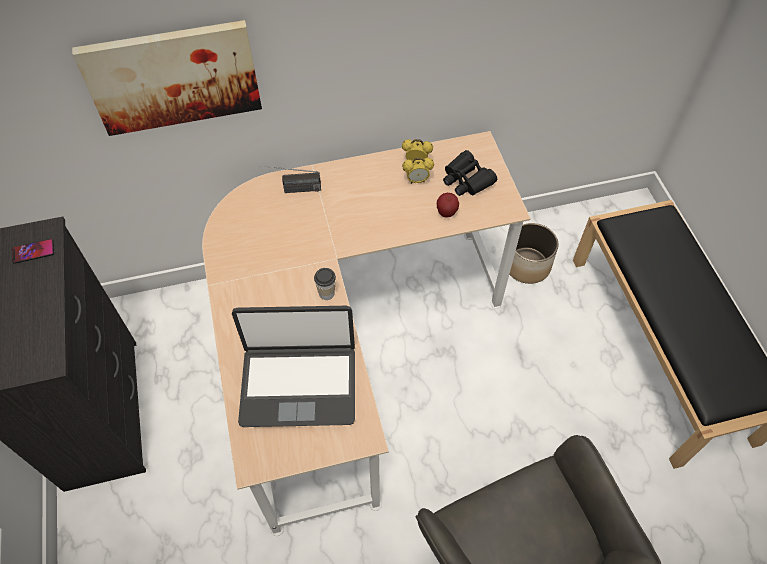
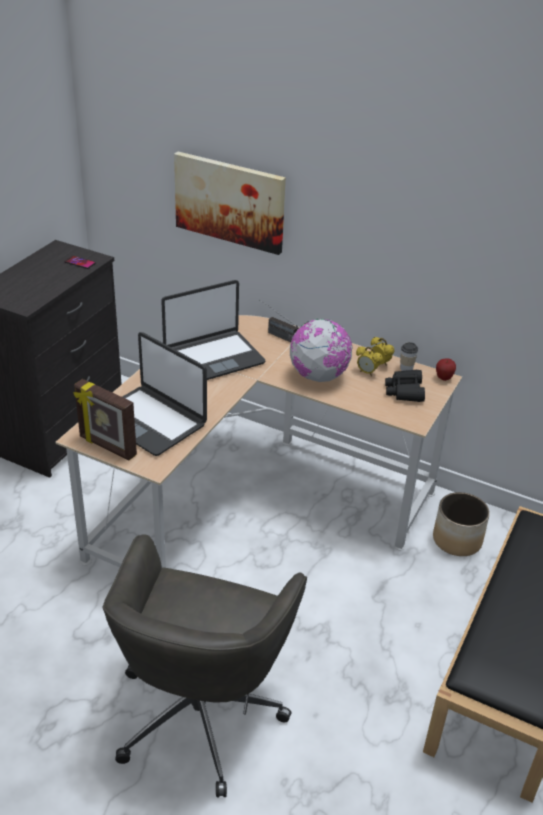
camera: 40 degrees right, 20 degrees down
(269, 261) = (213, 358): none -> laptop
(294, 451) = (107, 446): none -> picture frame
(326, 293) = (227, 391): cup -> cup (406, 368)
(383, 214) = (319, 376): none -> globe
(446, 213) = (364, 399): apple -> apple (444, 378)

